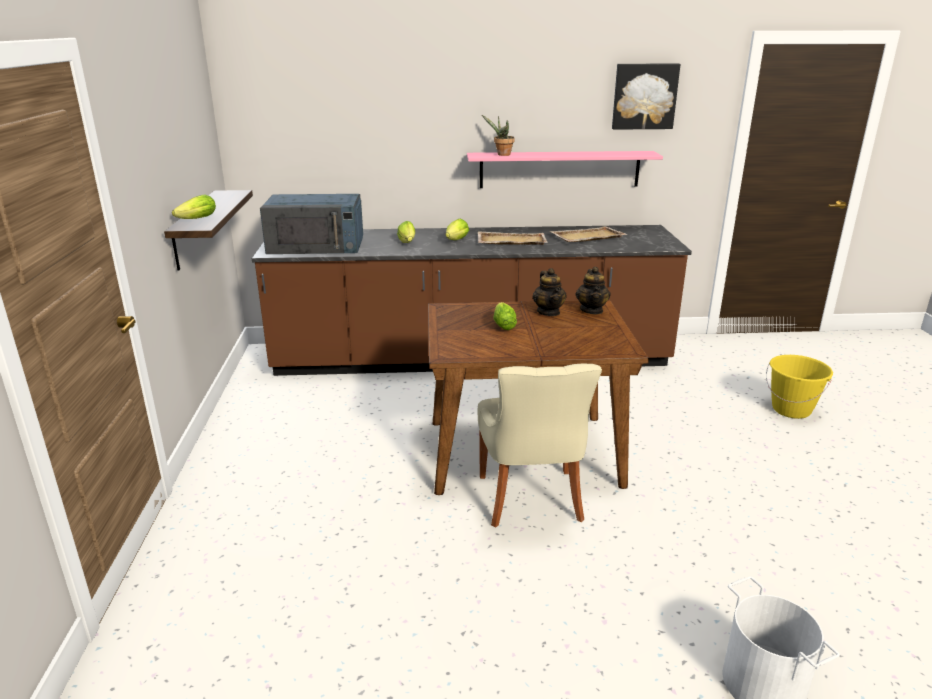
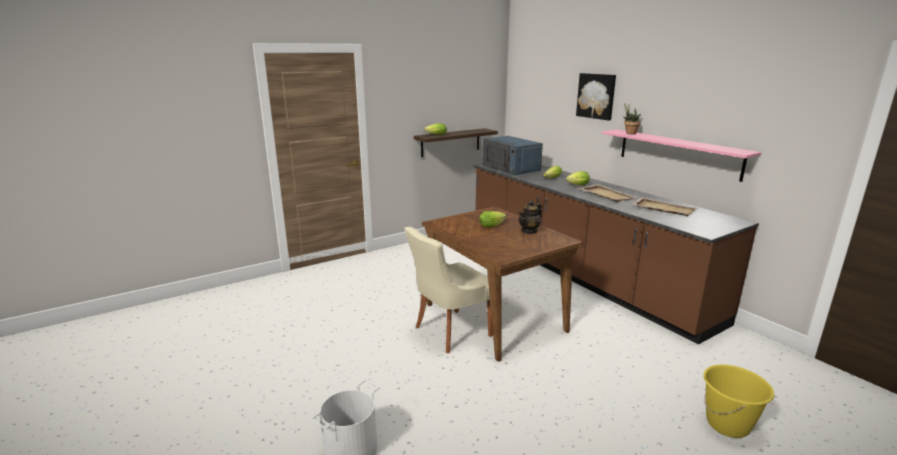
camera: 60 degrees right, 5 degrees down
(591, 310) = (553, 240): teapot -> none
(644, 96) = (757, 101): picture -> picture (596, 96)

